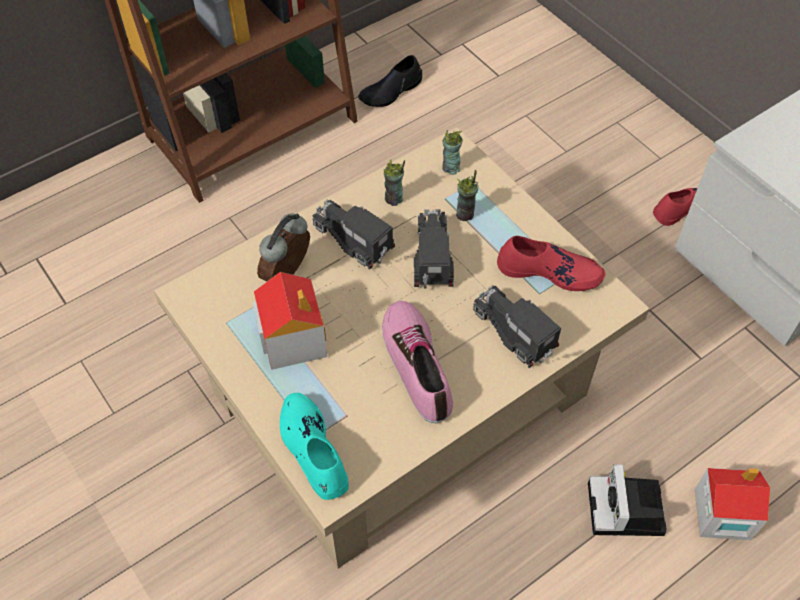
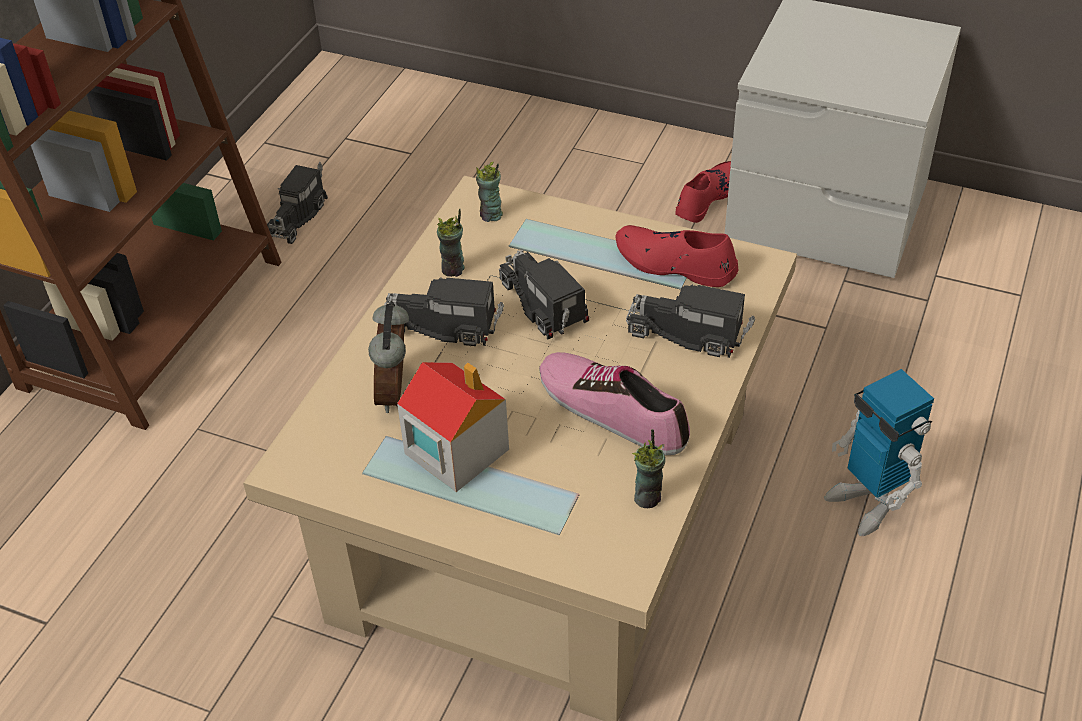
camera: 30 degrees left, 10 degrees down
(313, 450) = (570, 544): turquoise shoe -> none
(390, 91) = (298, 216): black shoe -> toy truck
(465, 214) = (544, 250): cup -> cup (648, 497)
(549, 271) = (674, 264): red shoe -> red shoe turned 135 degrees counterclockwise
(627, 512) = (867, 503): camera -> toy robot
(721, 514) = (954, 457): toy house -> none

